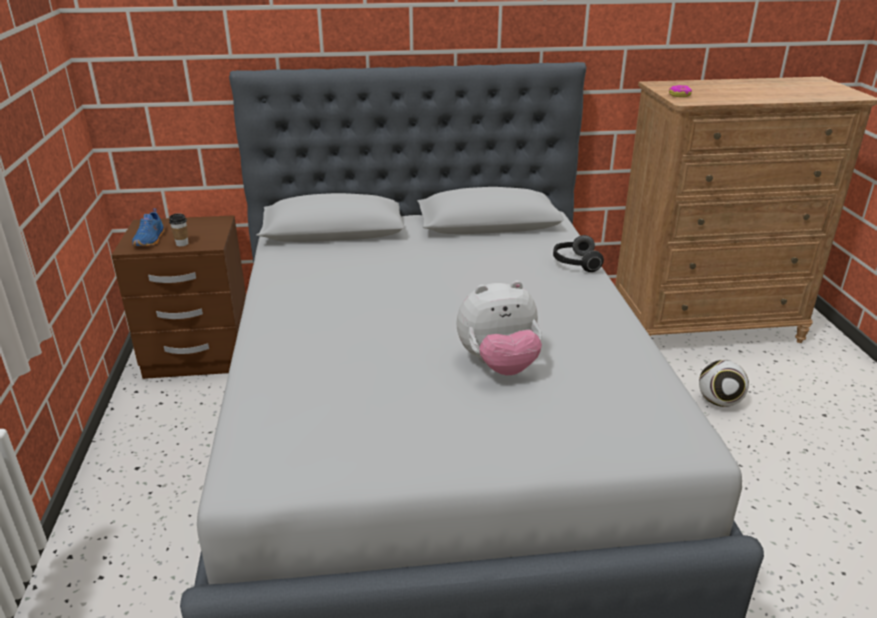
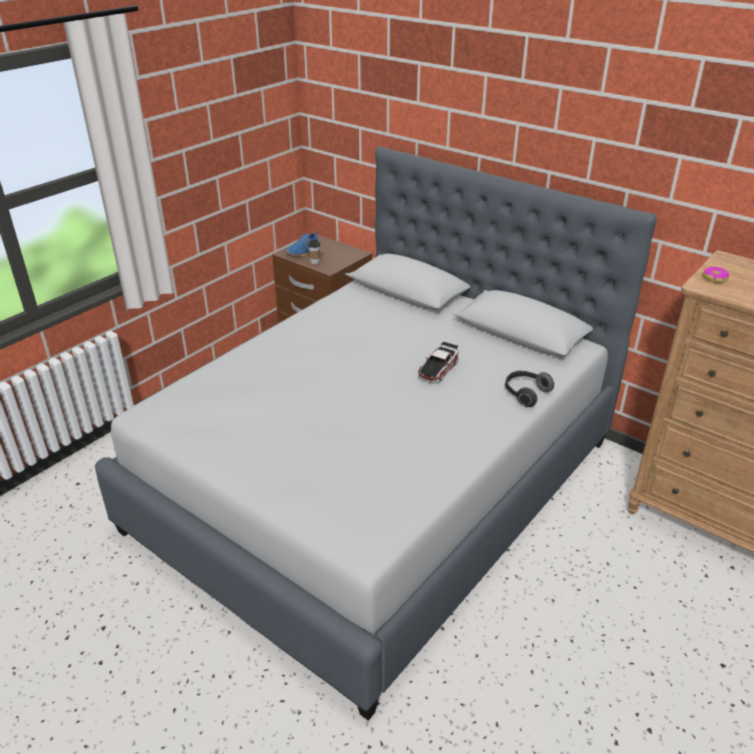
camera: 45 degrees right, 5 degrees up
(478, 277) = (438, 368): none -> toy car
(499, 365) = (347, 431): plush toy -> none
(719, 402) = (635, 589): football -> none

